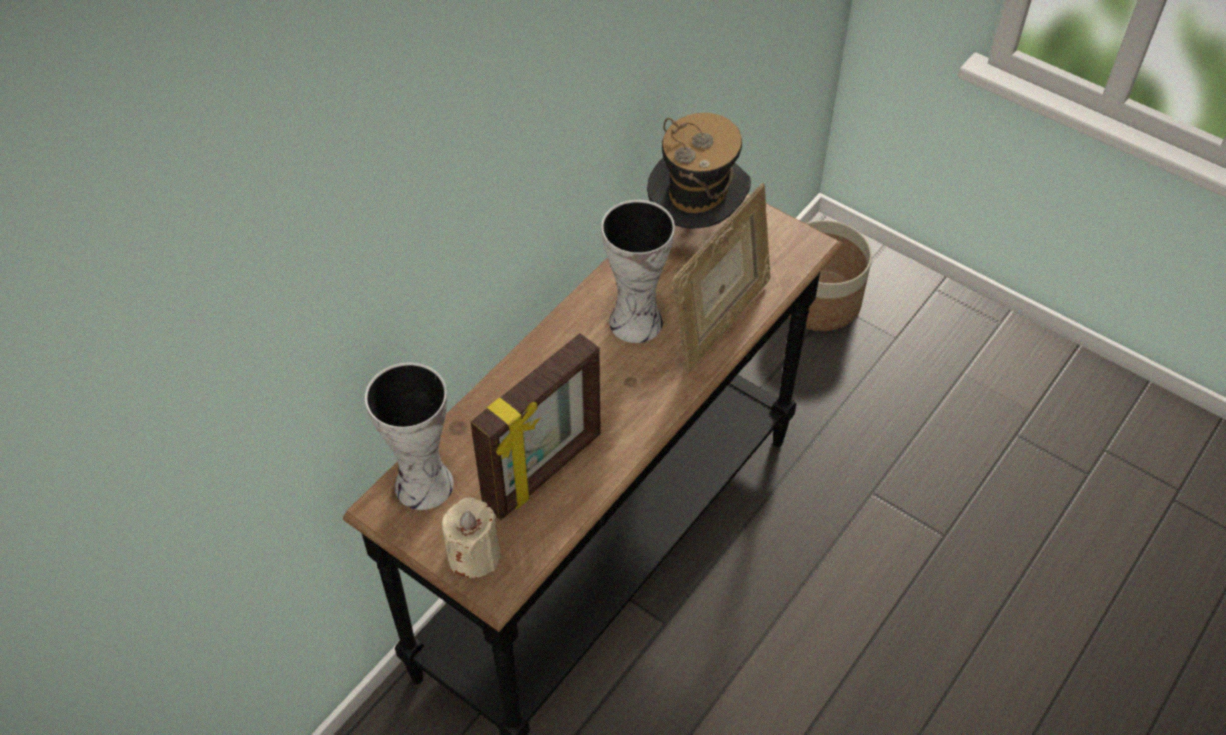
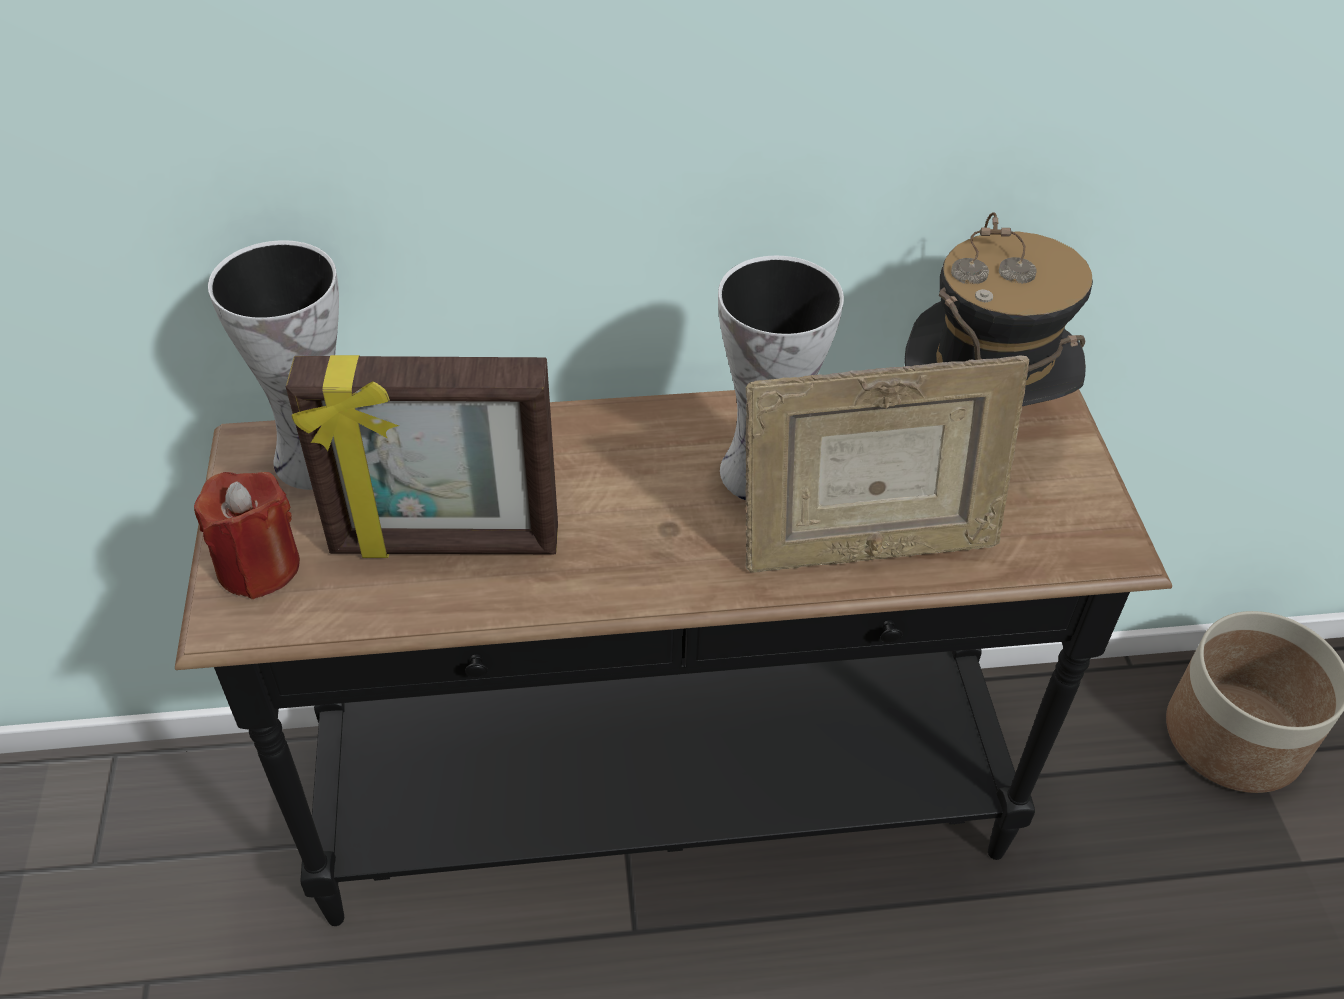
camera: 45 degrees right, 5 degrees down
(474, 555) = (259, 566): beige candle -> red candle

